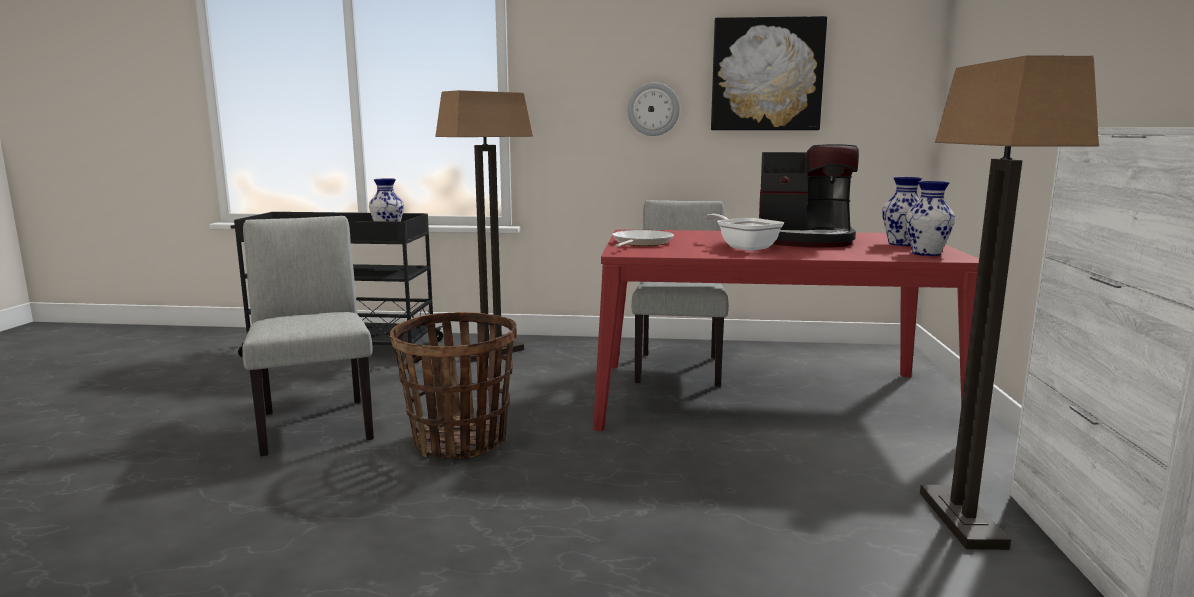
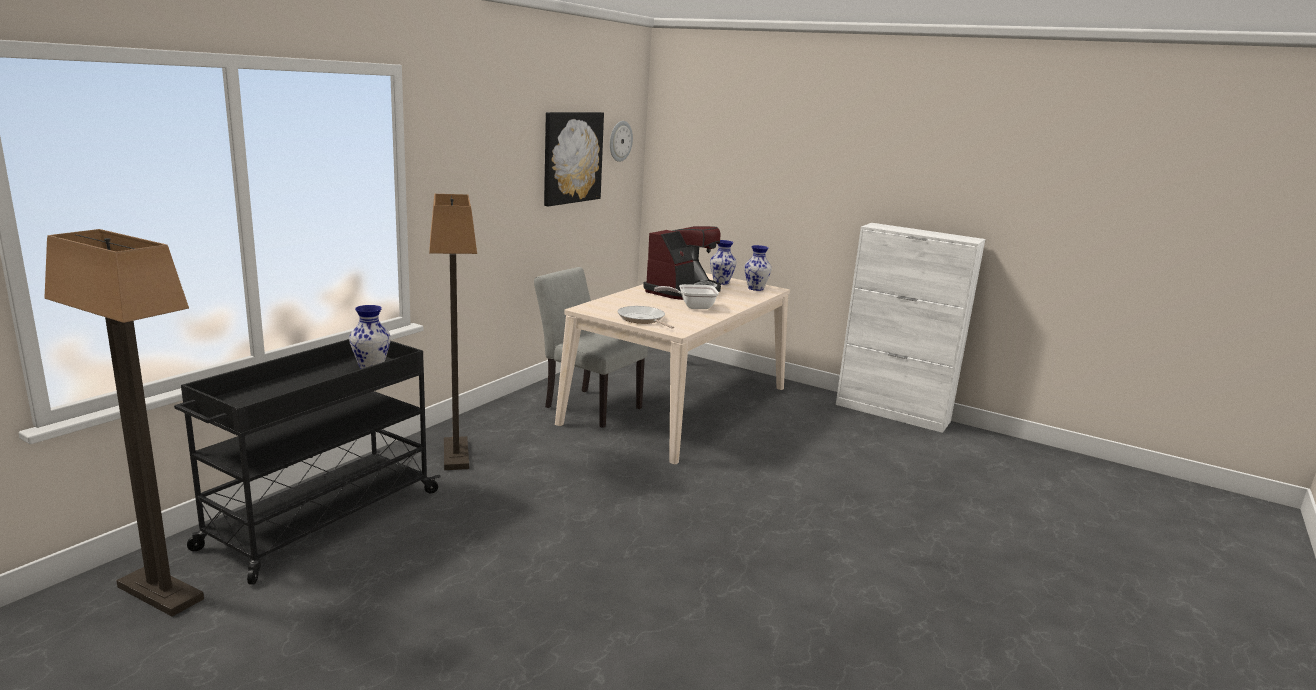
camera: 65 degrees left, 5 degrees up
(316, 421) = (541, 562): grey chair -> none
(460, 441) = (650, 511): basket -> none
(653, 109) = (510, 192): wall clock -> wall clock (620, 141)
(767, 399) = (678, 405): red dining table -> beige dining table
(962, 520) = (852, 422): floor lamp -> floor lamp (161, 593)

